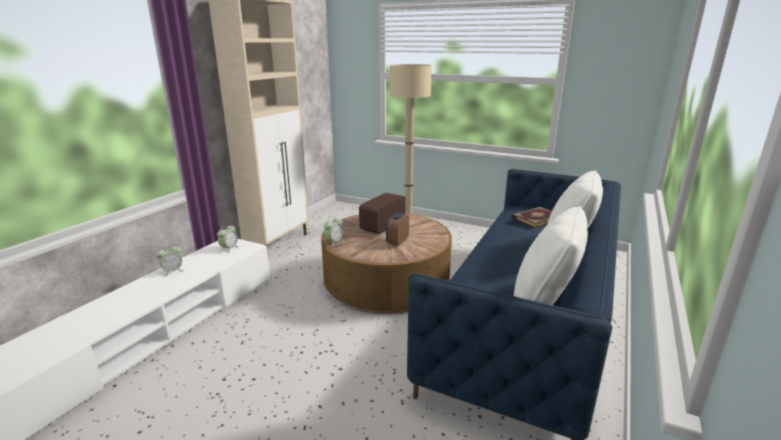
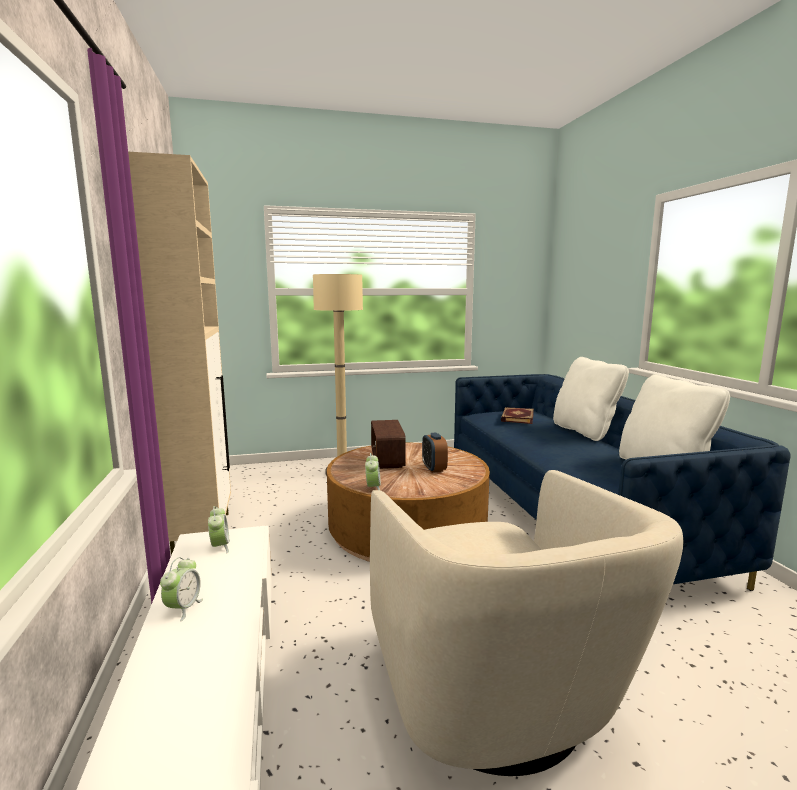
camera: 40 degrees left, 10 degrees down
(265, 393) = (494, 700): none -> beige armchair

